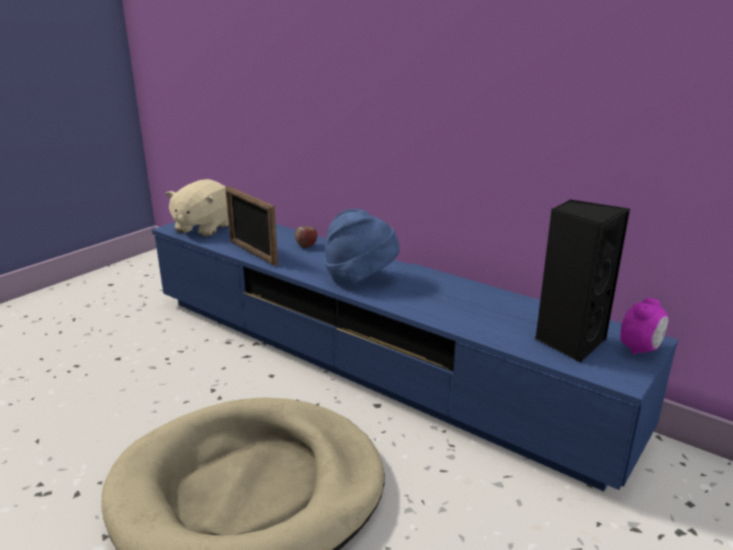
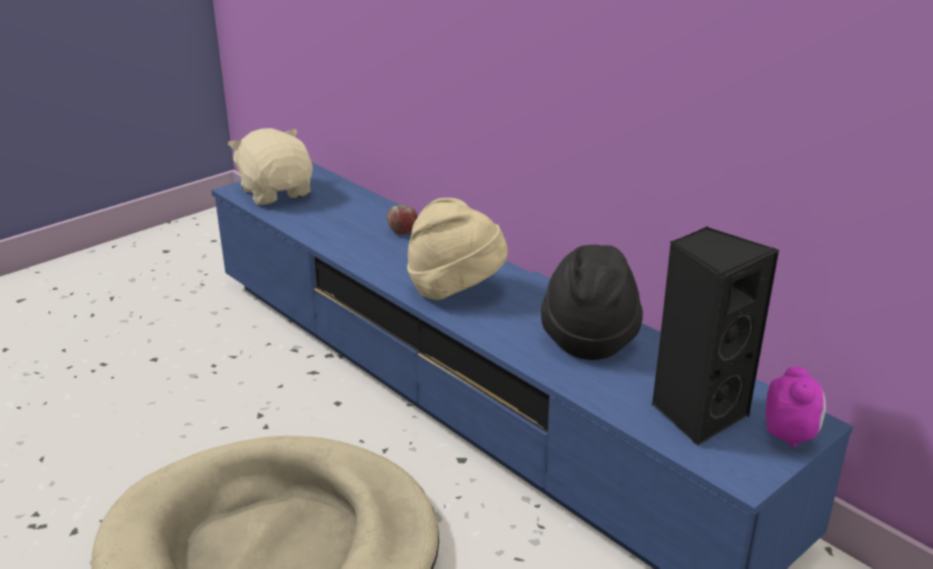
camera: 10 degrees right, 5 degrees up
(203, 228) = (277, 192): beige plush toy -> beige plush toy turned 120 degrees clockwise
(253, 253) = (329, 237): picture frame -> none
(360, 279) = (456, 290): blue hat -> beige hat
(470, 301) = (589, 338): none -> black hat
(640, 349) = (790, 435): alarm clock -> alarm clock turned 45 degrees counterclockwise

